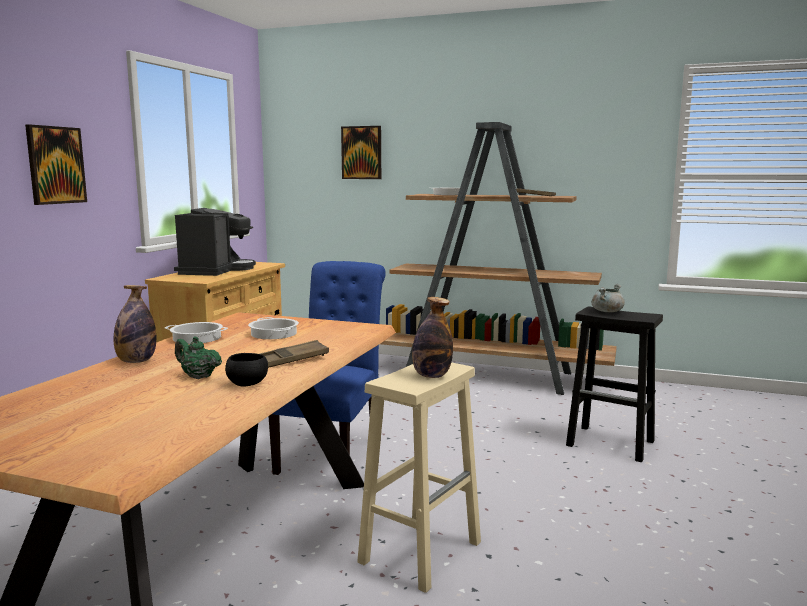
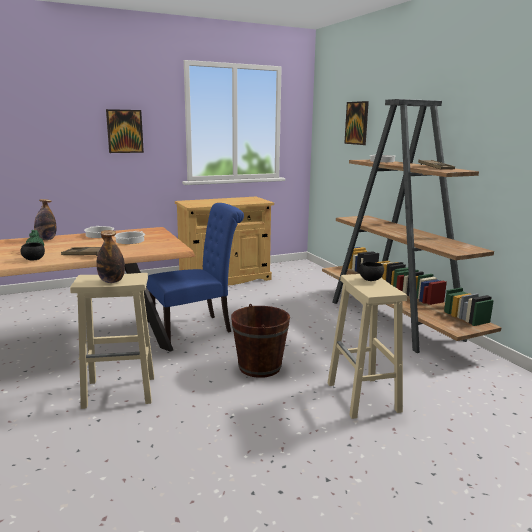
camera: 45 degrees right, 5 degrees up
(215, 270) = (221, 201): coffee machine -> none
(486, 458) = (260, 367): none -> brown bucket
(607, 311) = (370, 280): grey cooking pot -> black bowl
(612, 443) = (363, 398): black stool -> beige stool

